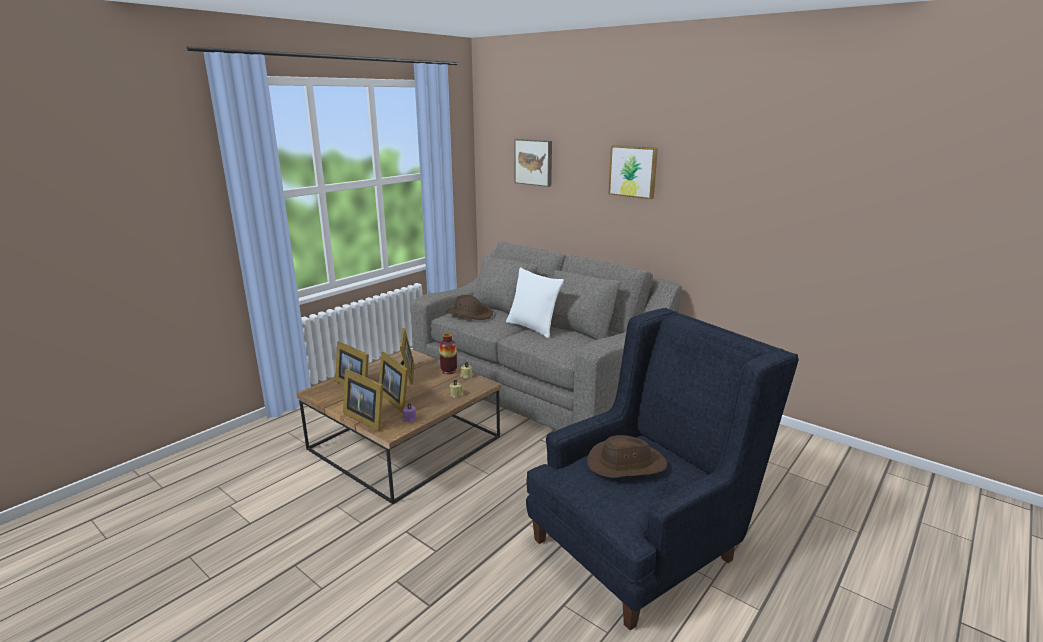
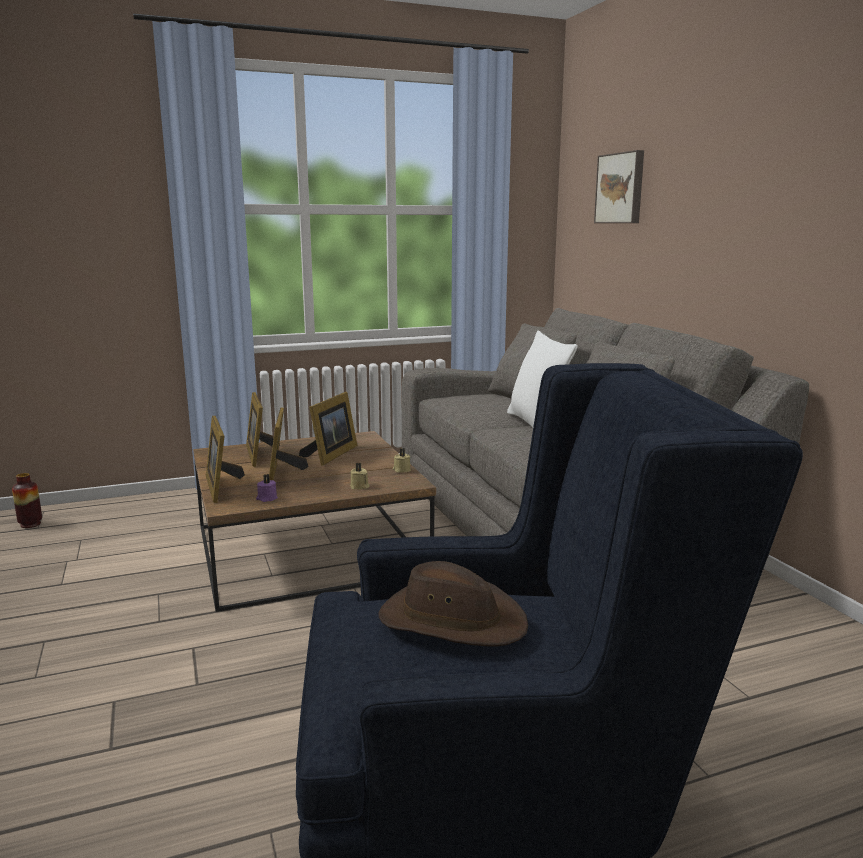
camera: 30 degrees right, 5 degrees down
(449, 371) = (387, 461): vase -> vase (30, 524)
(469, 314) = (469, 398): brown hat -> none
(633, 171) = (749, 181): picture -> none

